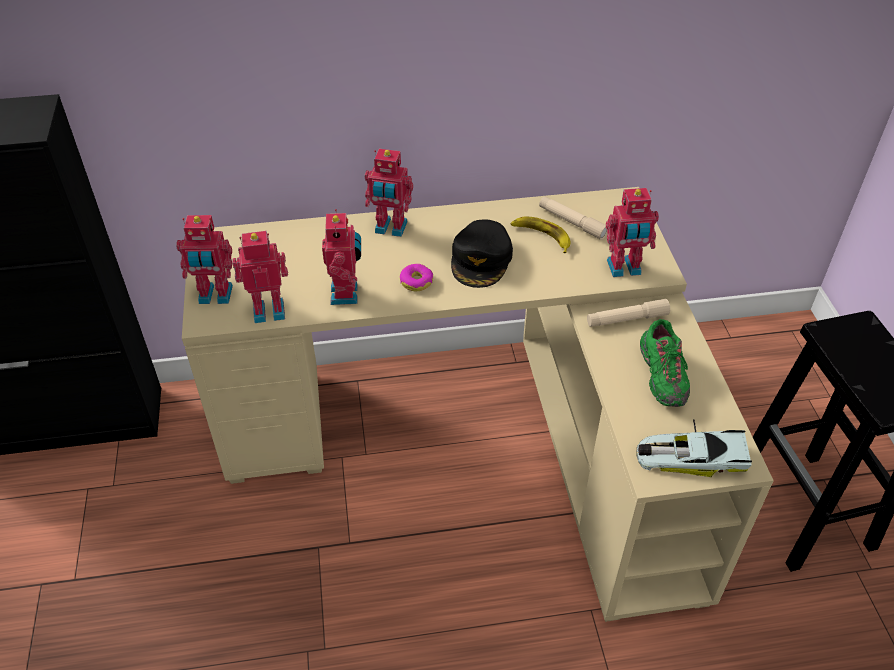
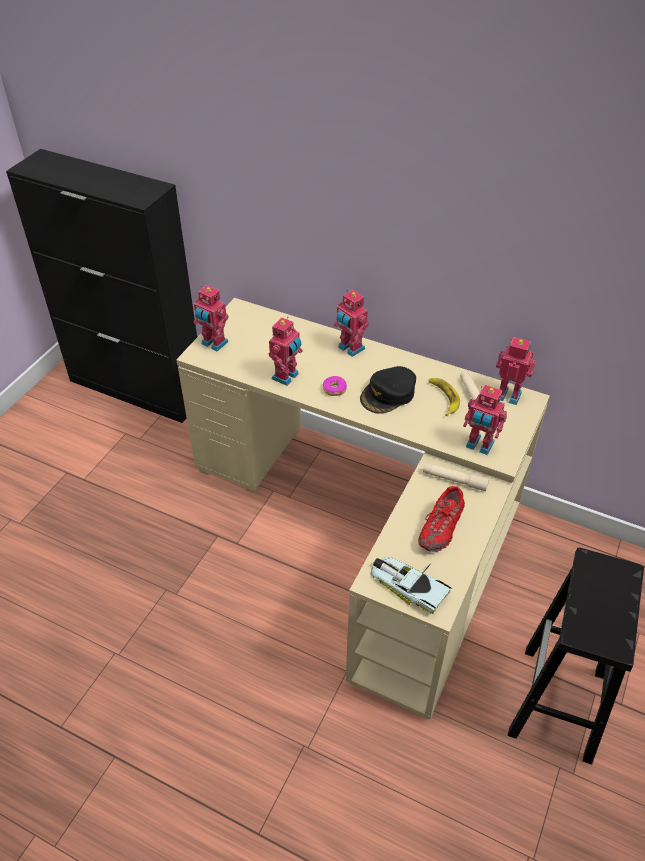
camera: 35 degrees right, 0 degrees up
(269, 309) = (235, 365): toy robot -> toy robot (509, 394)
(662, 376) = (441, 528): green shoe -> red shoe

